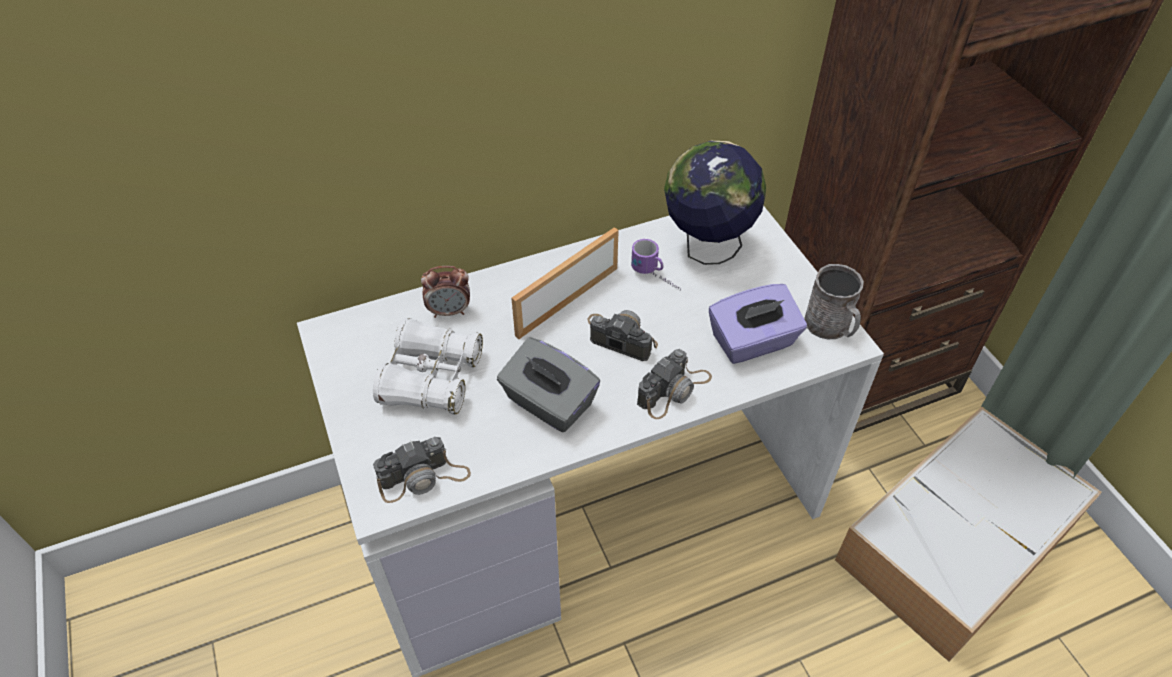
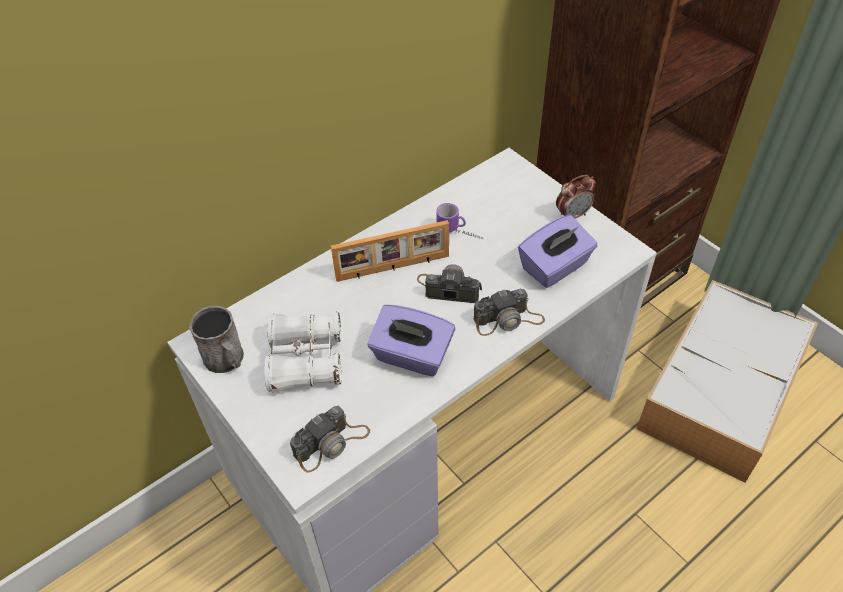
camera: 15 degrees left, 0 degrees up
(449, 311) = (299, 300): alarm clock -> alarm clock (573, 215)
(548, 403) = (411, 356): grey tissue box -> purple tissue box
(566, 300) = (393, 268): picture frame -> picture frame turned 135 degrees counterclockwise
(674, 390) = (508, 320): camera -> camera turned 45 degrees clockwise
(706, 248) = (490, 200): globe -> none
(831, 327) = (610, 241): grey mug -> grey mug (227, 360)

